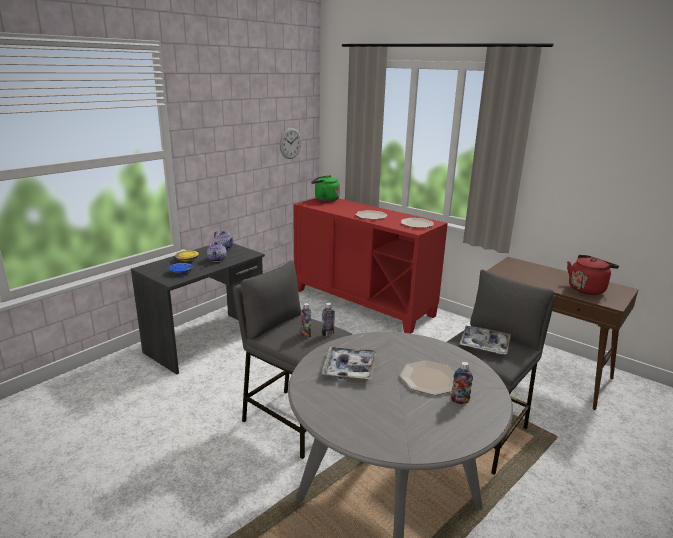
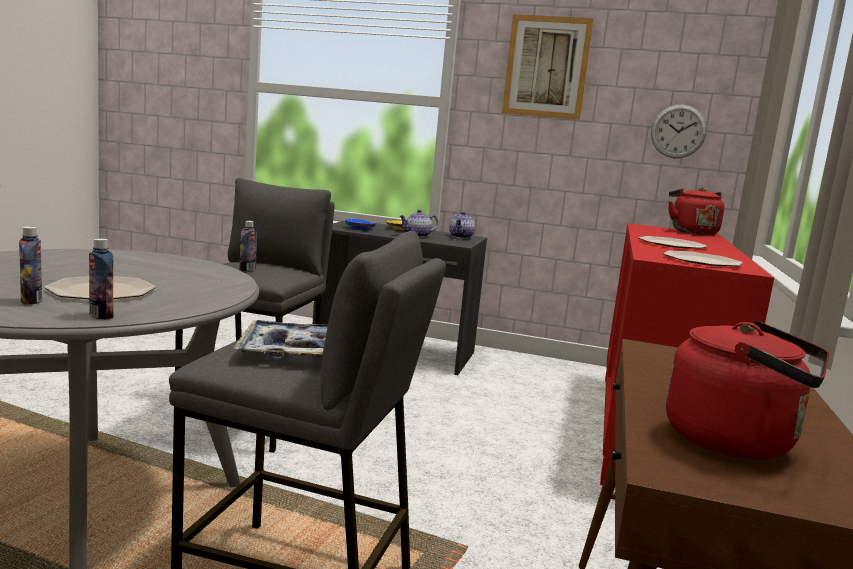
camera: 65 degrees right, 10 degrees down
(225, 116) = (546, 67): none -> picture
(325, 199) = (691, 232): green kettle -> red kettle
(327, 334) = (256, 277): bottle -> bottle (101, 316)
(349, 368) = (126, 264): tray -> none

